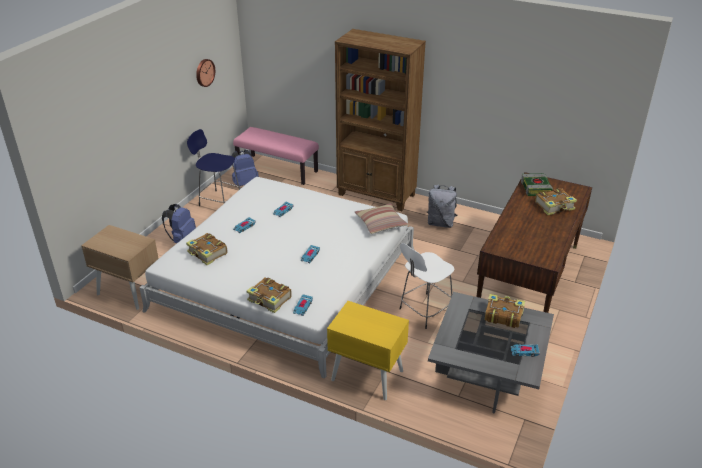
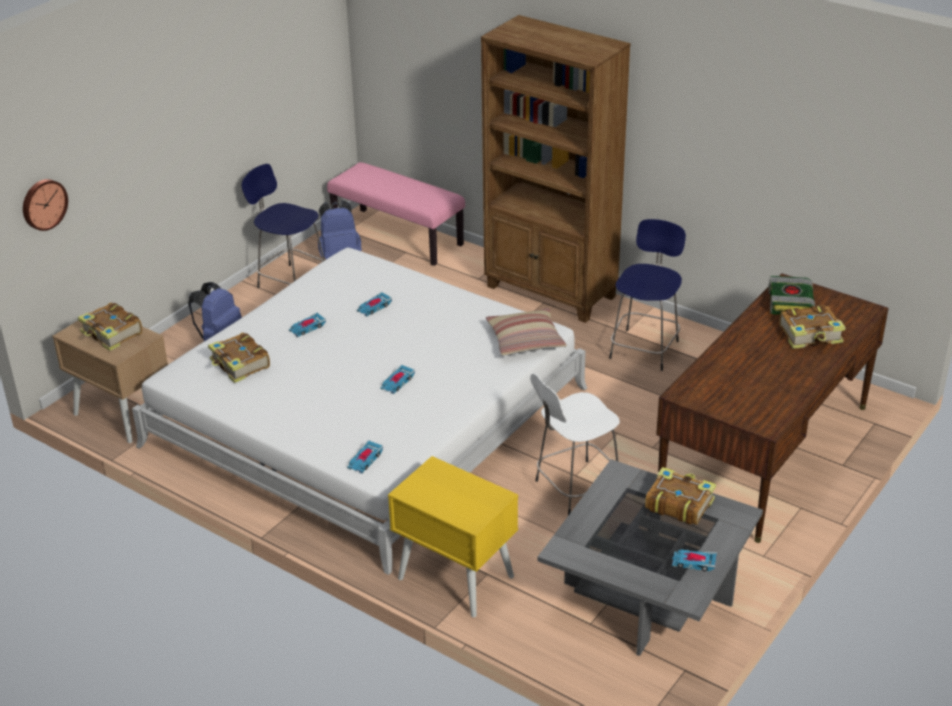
camera: 10 degrees right, 0 degrees up
(204, 72) = (279, 72): wall clock -> wall clock (43, 204)
(269, 300) = (317, 444): book -> book (112, 334)
(440, 223) = (645, 348): grey backpack -> blue stool

